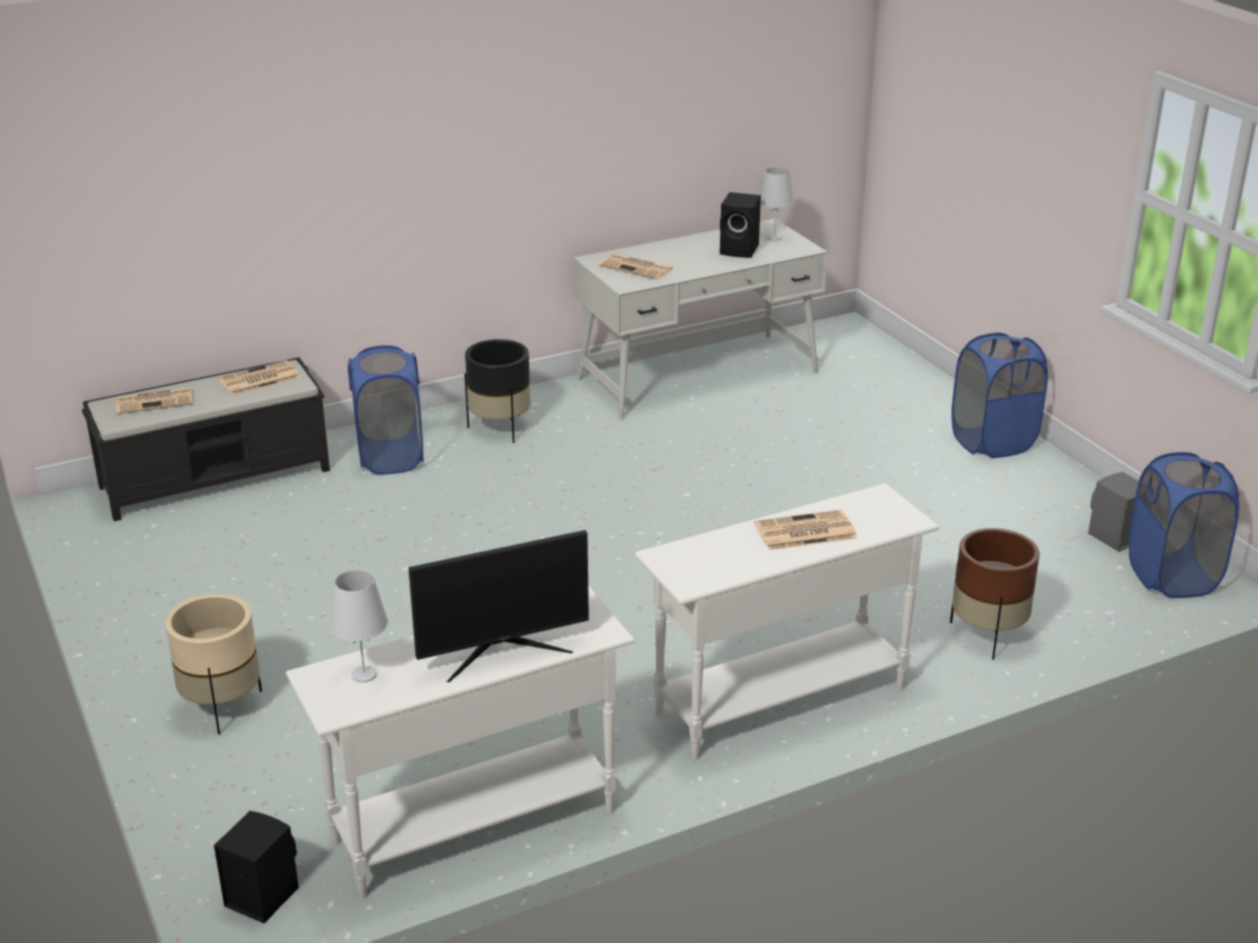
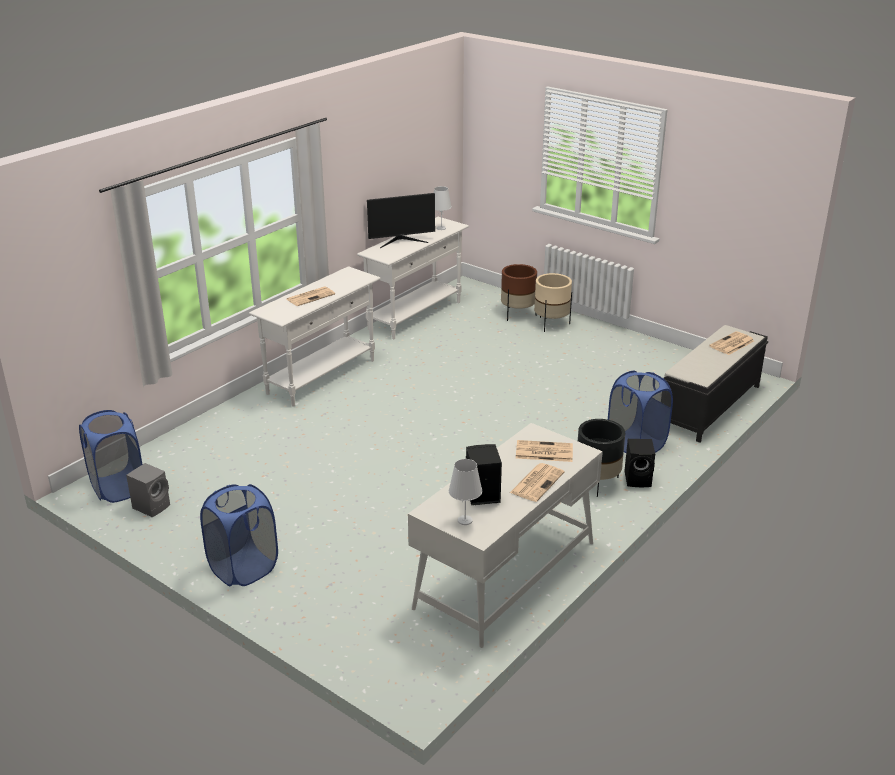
camera: 155 degrees right, 0 degrees up
(258, 379) = (703, 368): newspaper -> newspaper (537, 482)
(260, 896) = (467, 288): black speaker -> black speaker (639, 479)
(502, 651) = (401, 241): monitor -> monitor turned 150 degrees counterclockwise
(987, 635) = (228, 428): brown planter -> brown planter (517, 314)

